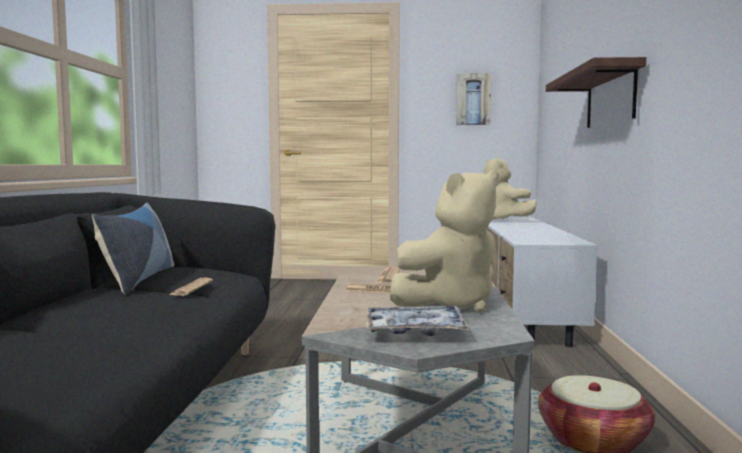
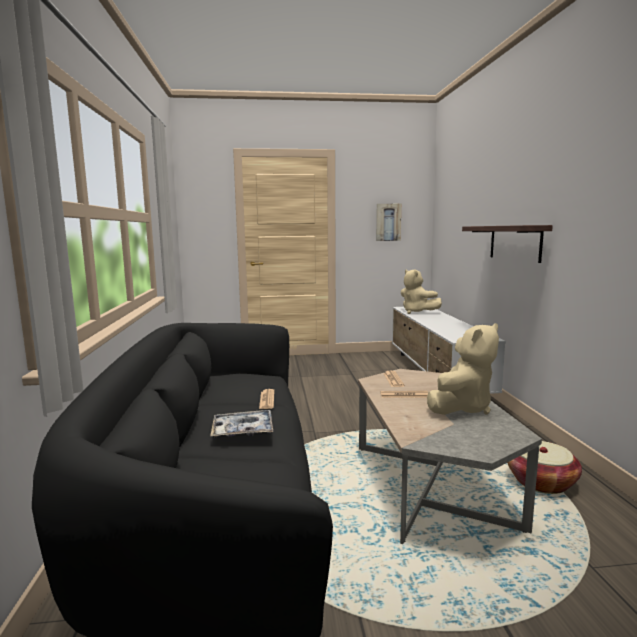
camera: 10 degrees left, 5 degrees up
(139, 279) = (220, 393): pillow -> none
(415, 331) = (466, 436): tray -> tray (243, 430)

